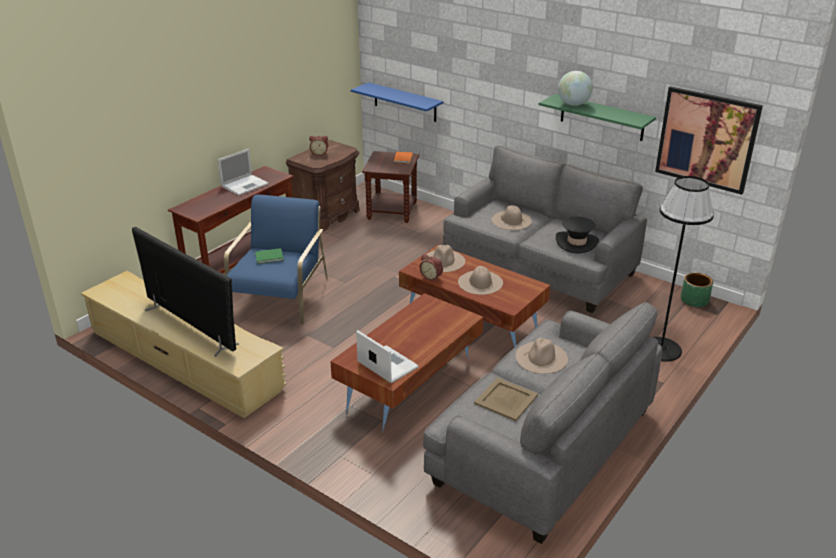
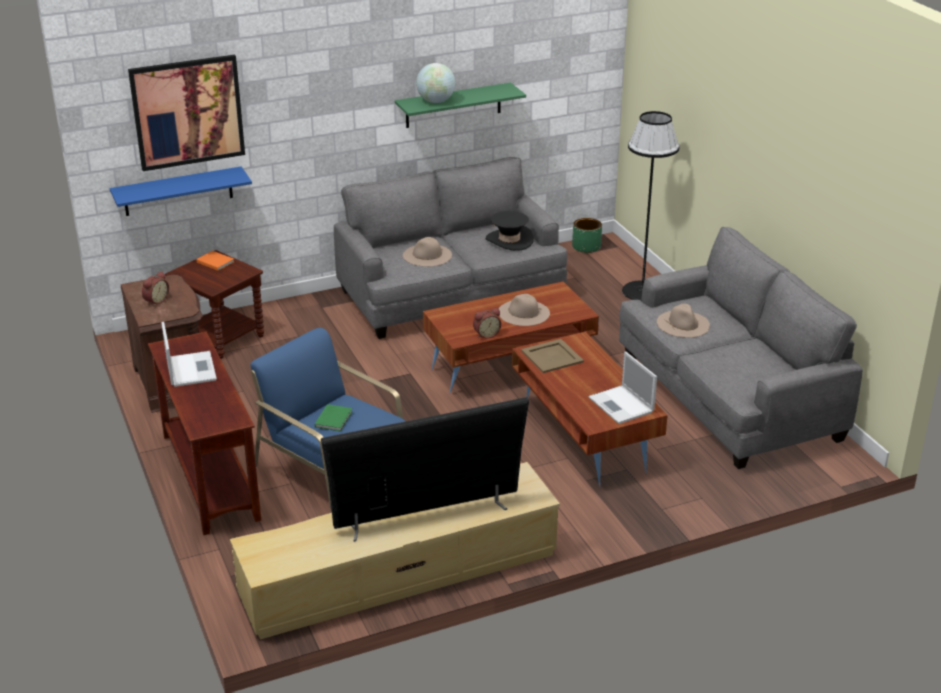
camera: 60 degrees left, 0 degrees up
(386, 364) = (622, 405): laptop -> laptop turned 105 degrees counterclockwise
(443, 261) = (461, 318): beige hat -> none
(506, 399) = (730, 360): beige tray -> beige tray (551, 356)
(706, 139) = (562, 85): picture -> picture (187, 112)

